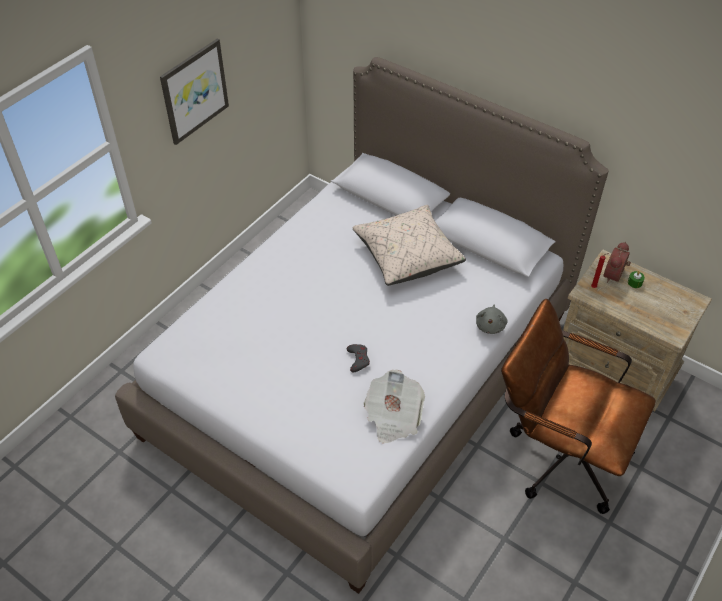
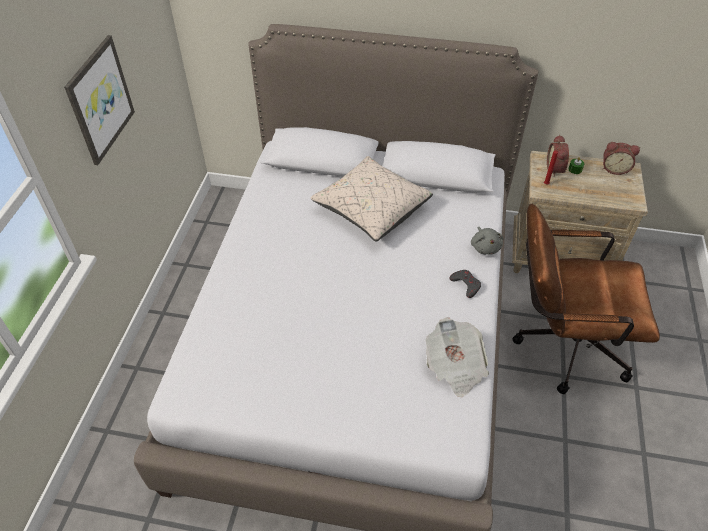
camera: 25 degrees left, 0 degrees up
(358, 359) = (387, 323): grey game controller -> grey game controller (466, 284)
(678, 295) = (614, 169): none -> alarm clock

